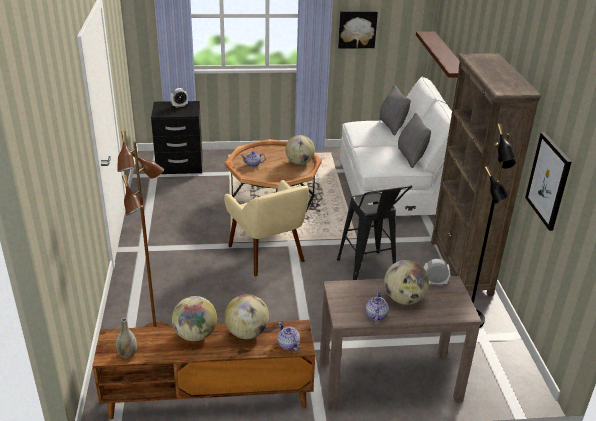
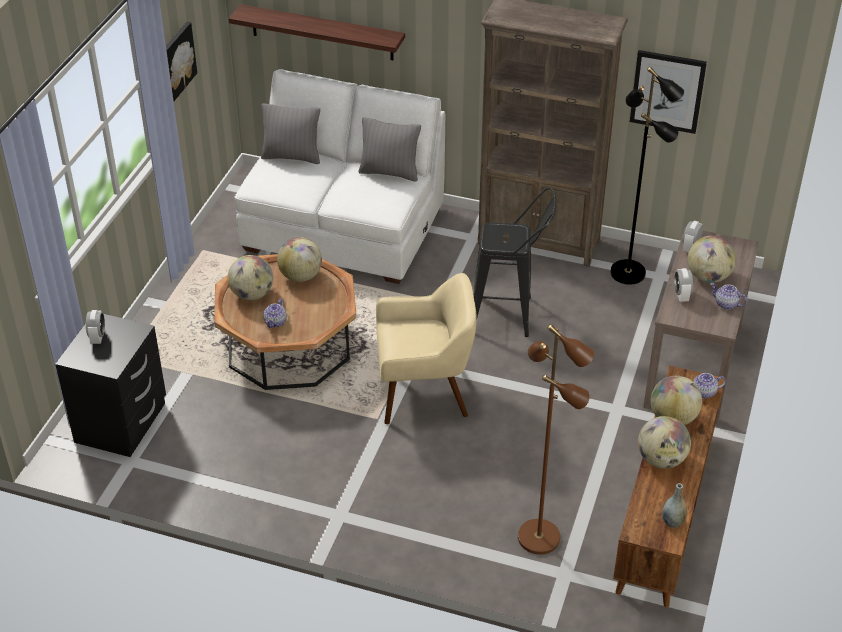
camera: 65 degrees left, 10 degrees up
(271, 152) = (252, 294): none -> globe
(367, 288) = (681, 295): none -> alarm clock

